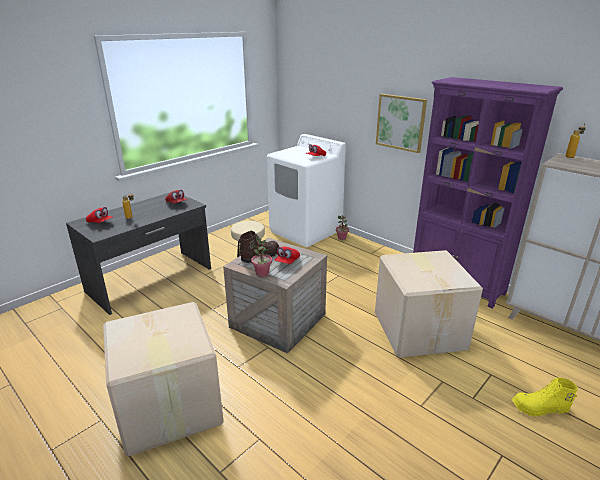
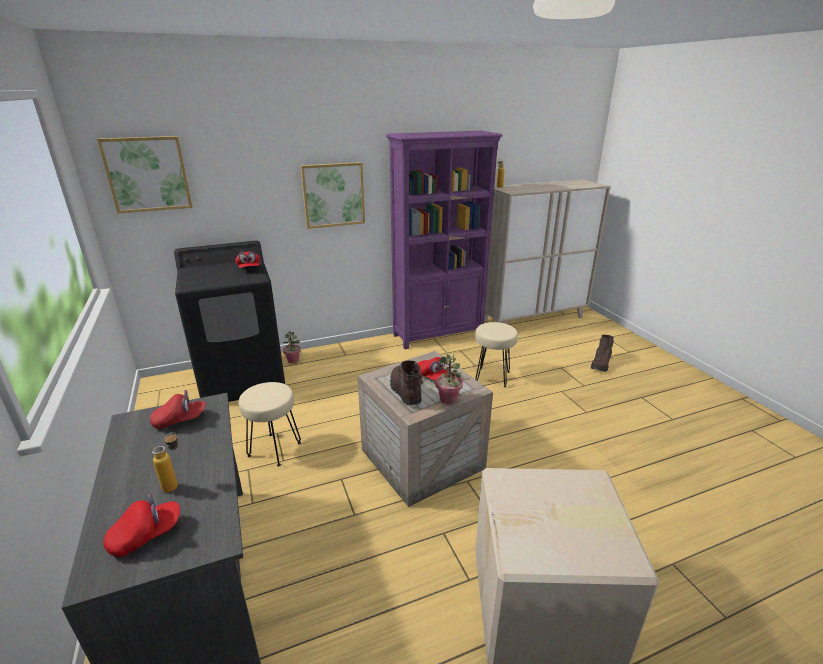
camera: 65 degrees left, 0 degrees up
(301, 84) = (147, 174): none -> picture
(306, 231) = (243, 378): white washing machine -> black washing machine
(419, 330) = (492, 376): cardboard box -> beige stool
(540, 408) = (600, 364): yellow boot -> brown boot

